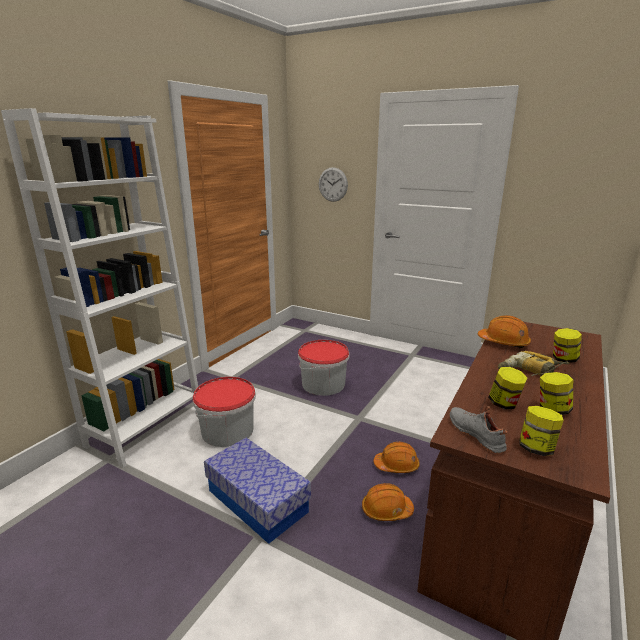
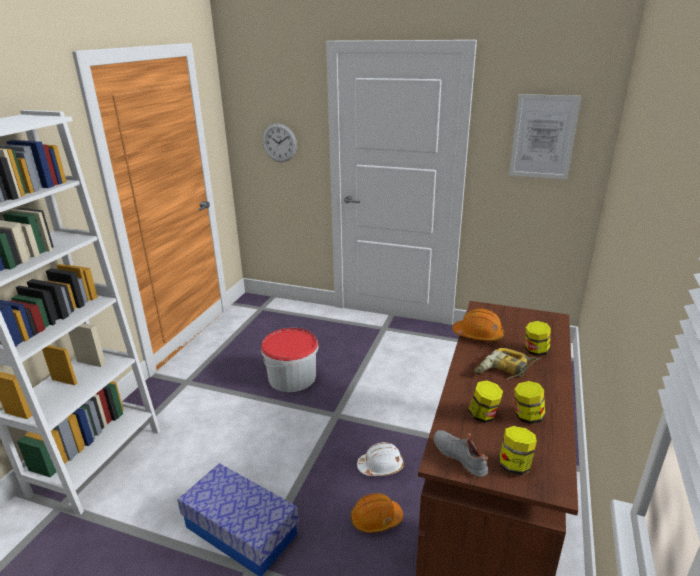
camera: 10 degrees left, 5 degrees up
(227, 430) = (193, 450): bucket -> none
(396, 465) = (381, 466): orange hard hat -> white hard hat
(580, 176) = (543, 137): none -> picture

